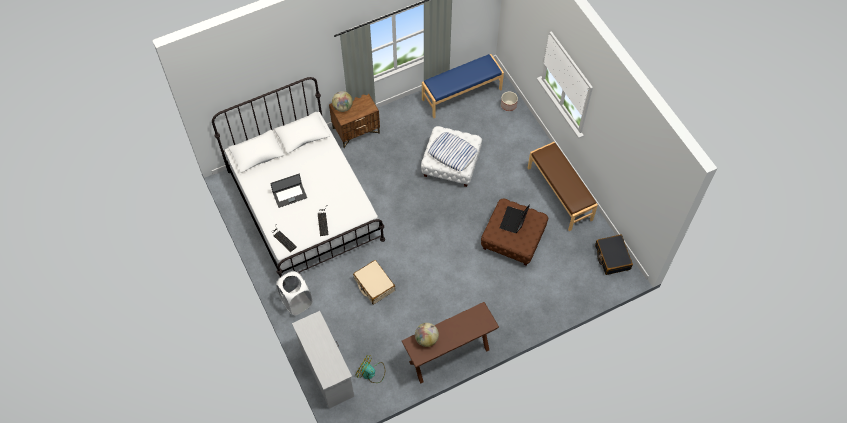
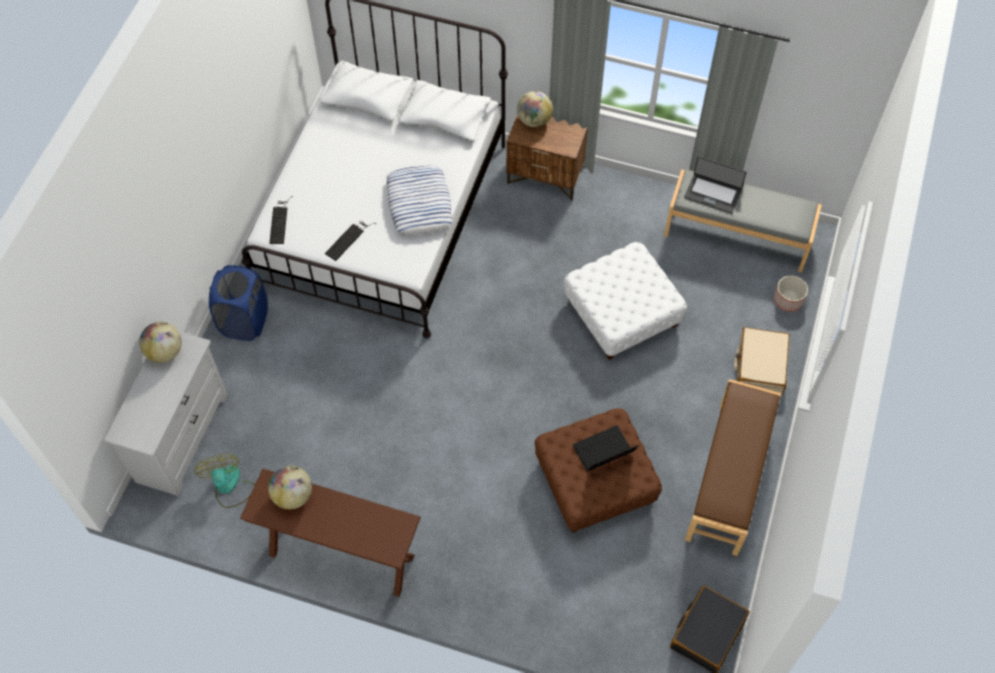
camera: 45 degrees right, 0 degrees up
(289, 195) = (347, 175): laptop -> laptop (713, 193)
(296, 302) = (244, 321): white laundry basket -> blue laundry basket
(305, 332) = (165, 352): none -> globe
(374, 285) = (354, 381): beige suitcase -> beige suitcase (760, 366)
(452, 153) = (621, 295): pillow -> pillow (419, 204)
(461, 94) = (737, 235): blue bench -> grey bench

